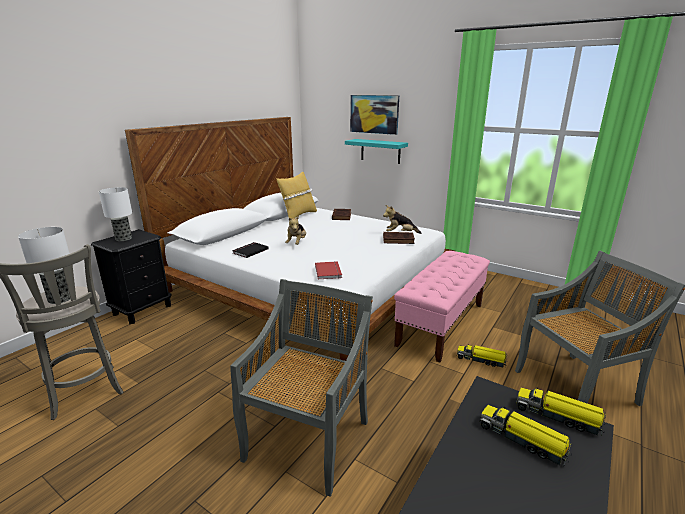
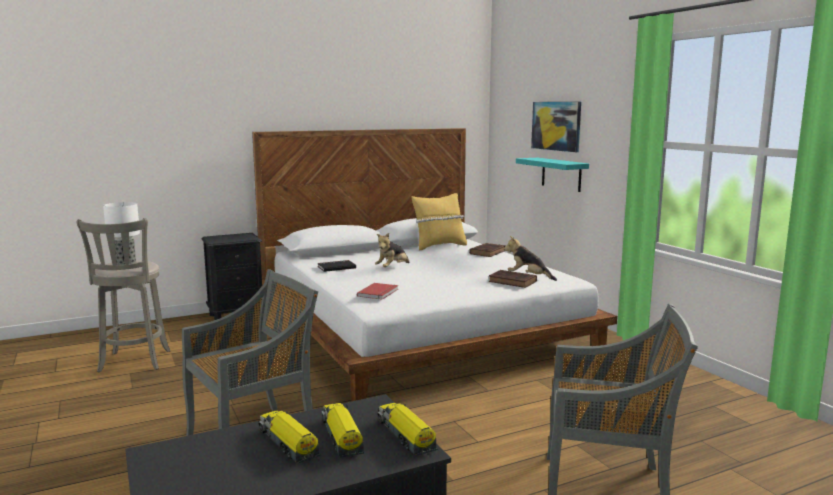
camera: 30 degrees right, 10 degrees down
(123, 238) = (229, 237): table lamp -> none
(441, 324) = (520, 394): pink bench -> none
(481, 360) = (518, 437): toy truck -> toy truck (288, 444)

